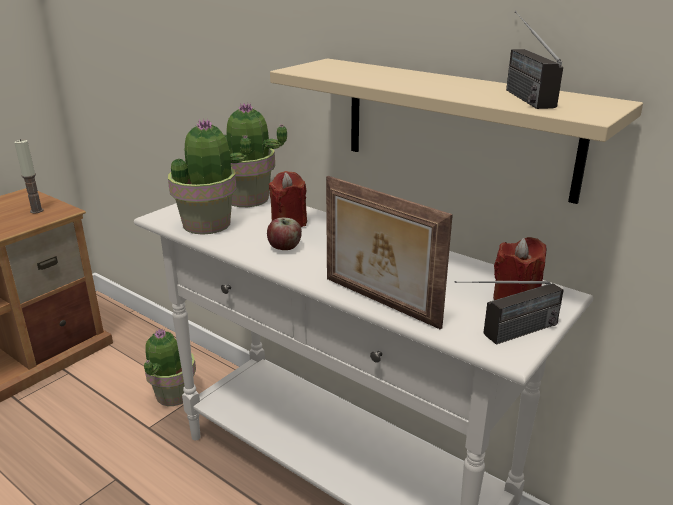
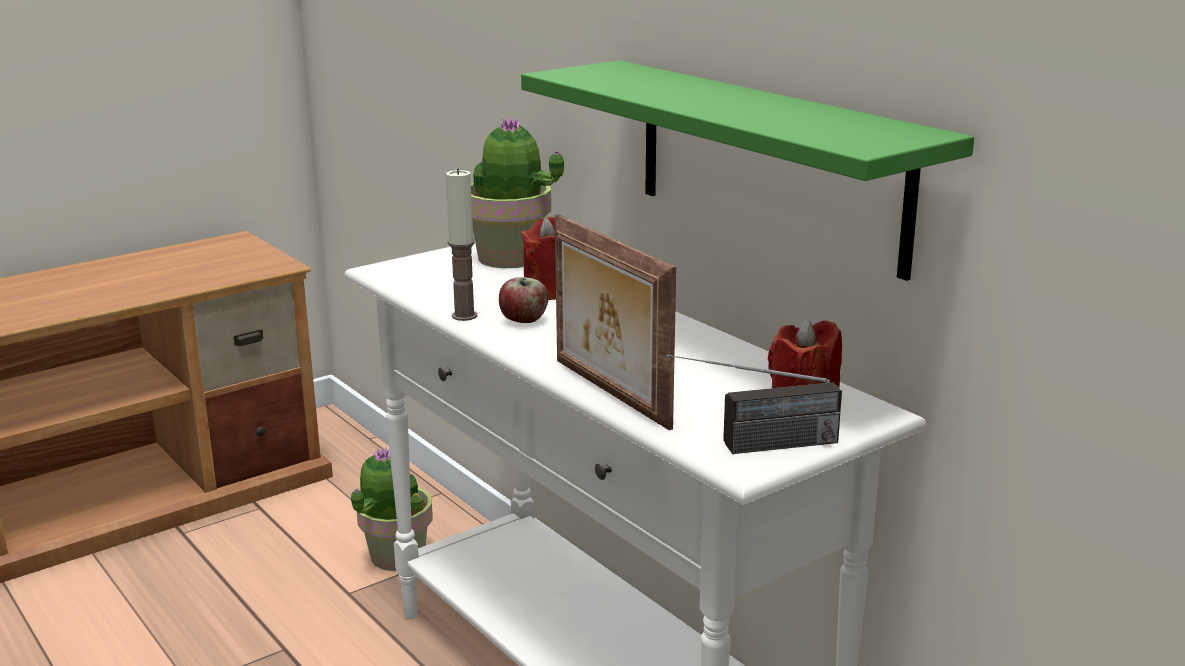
camera: 15 degrees right, 5 degrees down
(36, 211) = (245, 262): candle -> candle (464, 316)
(208, 224) = (437, 284): potted plant -> none
(457, 126) = (768, 163): beige shelf -> green shelf
(519, 94) = (813, 117): radio -> none

